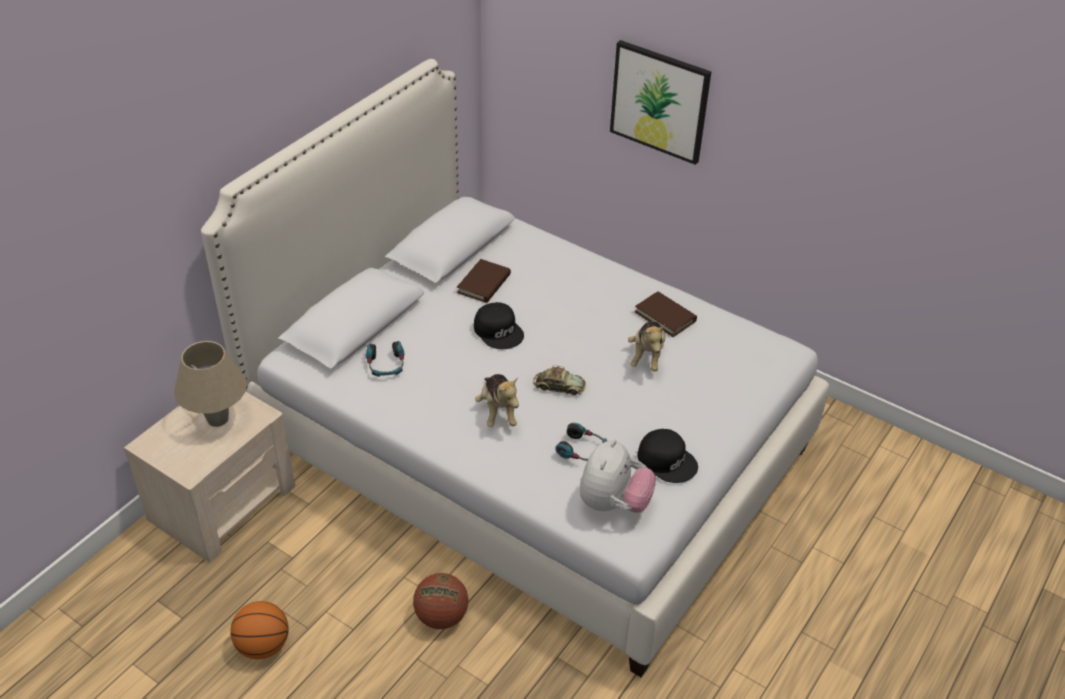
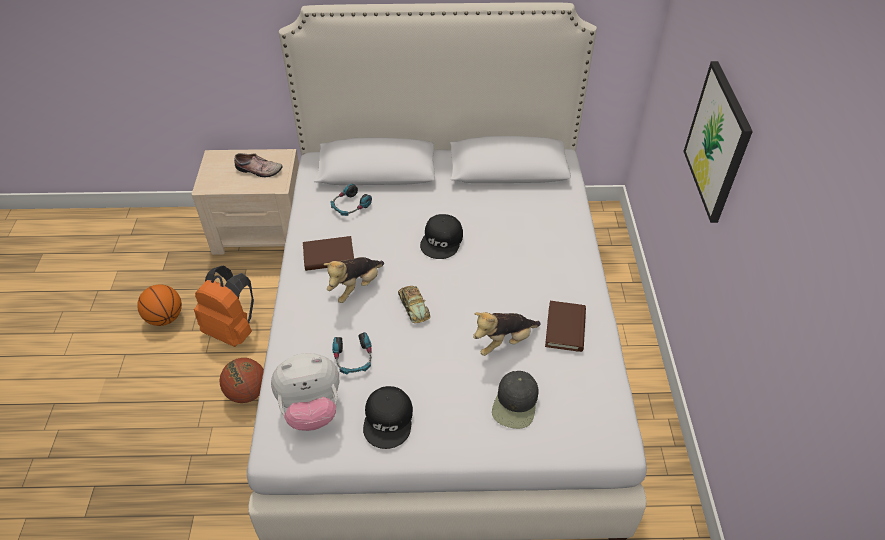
camera: 55 degrees right, 5 degrees up
(218, 419) = (258, 170): beige table lamp -> shoe
(345, 592) = (232, 330): none -> orange backpack
(484, 284) = (486, 205): brown book -> brown book (329, 256)
(713, 382) = (515, 403): none -> black cap

